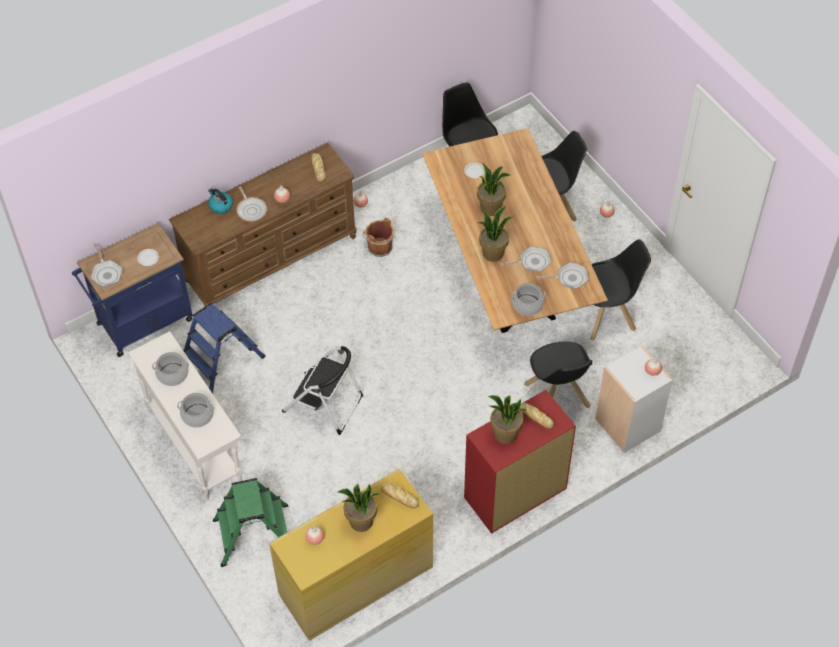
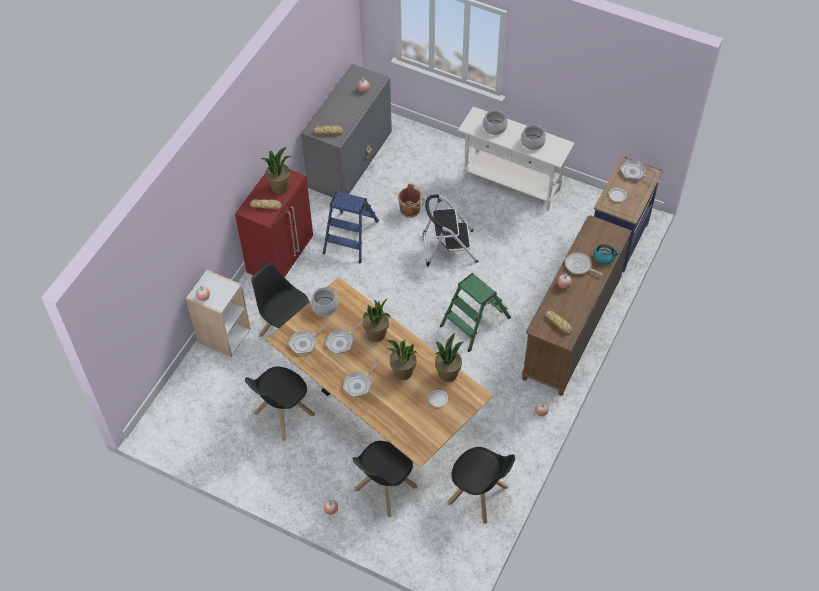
camera: 150 degrees right, 0 degrees up
(222, 360) = (541, 242): blue step ladder -> blue step ladder (350, 236)
(255, 535) = (430, 154): green step ladder -> green step ladder (475, 321)
(355, 580) = (350, 159): yellow cabinet -> grey cabinet
(361, 522) = (342, 109): potted plant -> potted plant (447, 374)
(379, 247) = (498, 382): brown bucket -> brown bucket (411, 210)
(539, 216) = (359, 384): none -> frying pan

